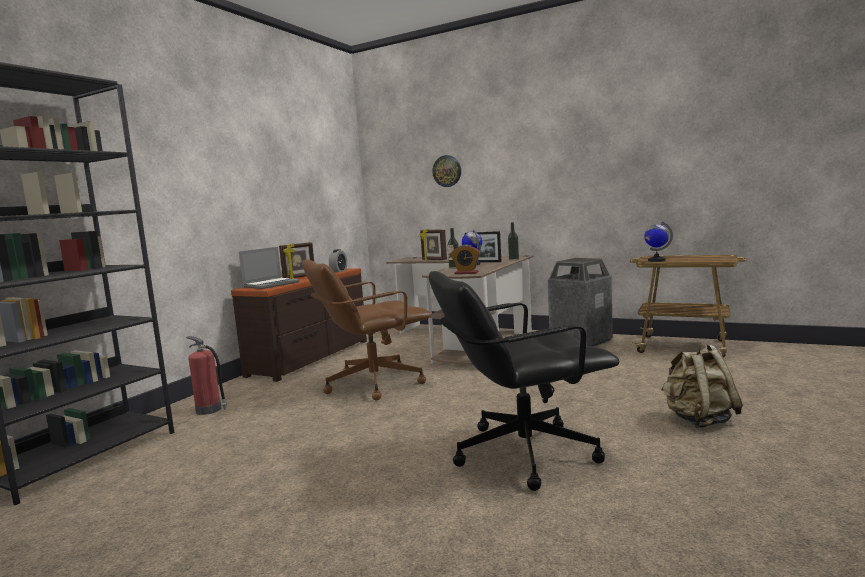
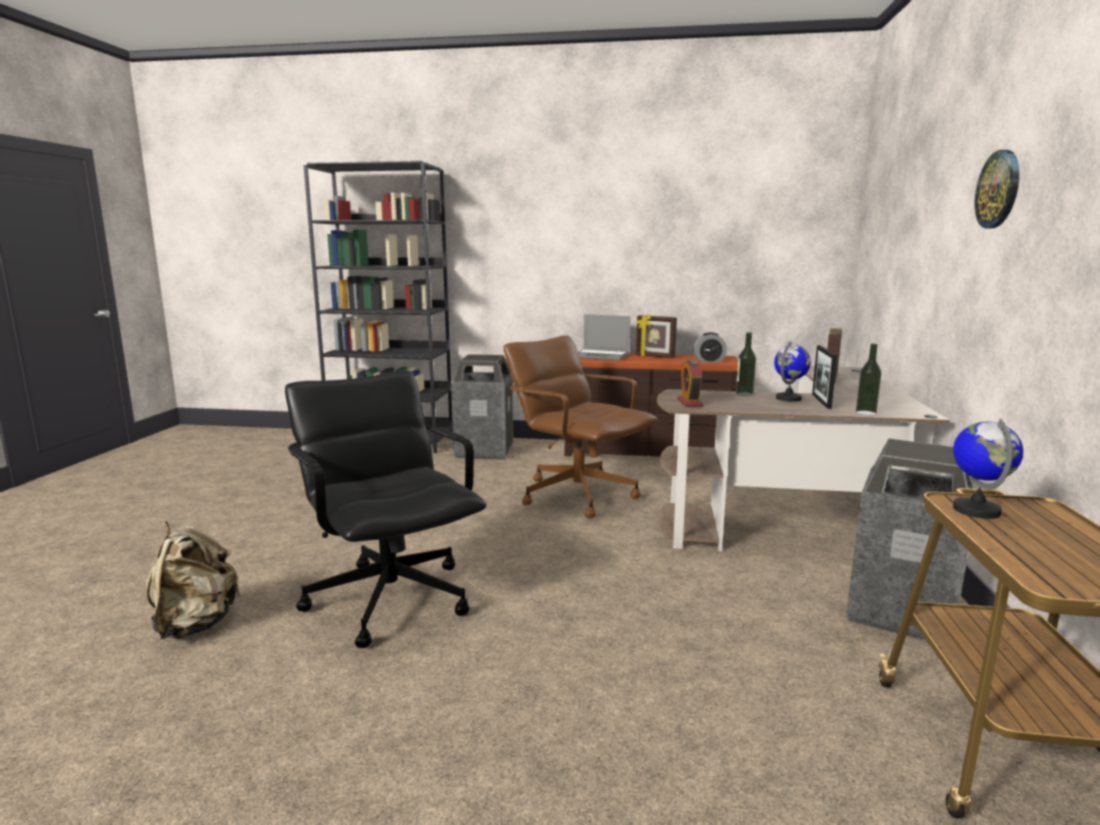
camera: 70 degrees right, 5 degrees up
(209, 410) = (484, 451): fire extinguisher -> trash can
(447, 171) = (910, 232): wall clock -> wall clock (998, 189)
(699, 420) = (509, 739): beige backpack -> beige backpack (196, 624)

